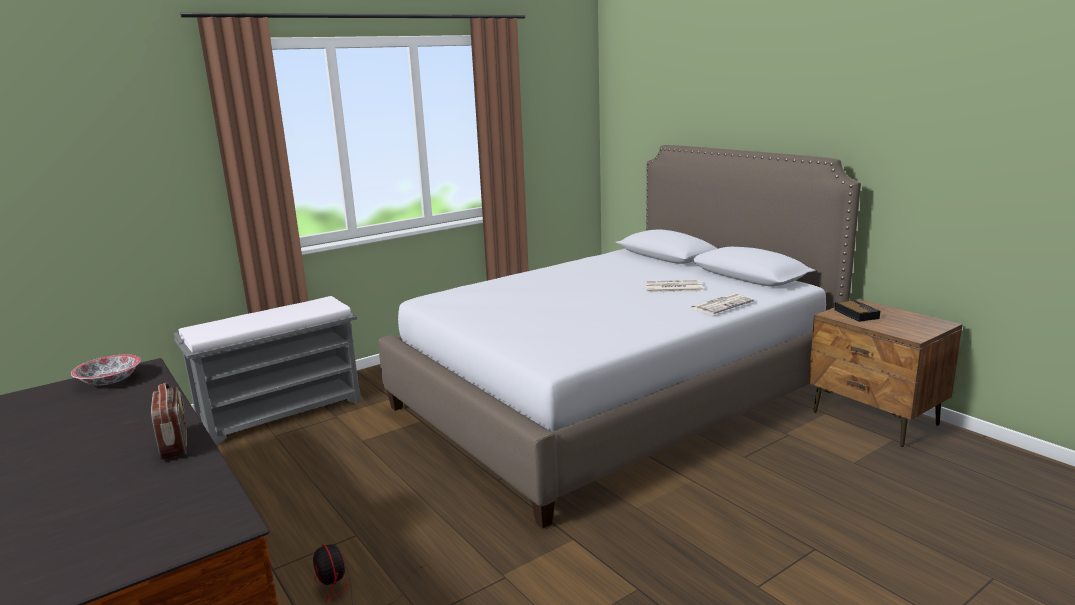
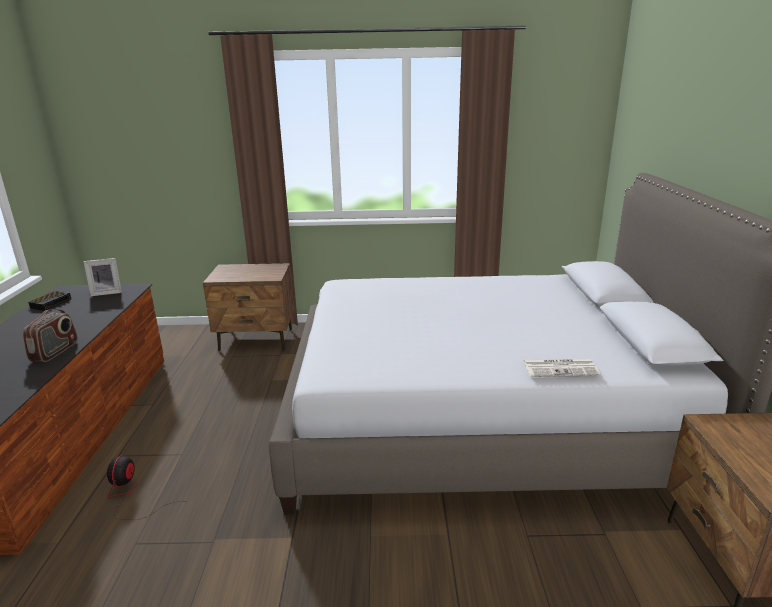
camera: 35 degrees right, 5 degrees up
(110, 380) = (107, 292): bowl -> picture frame
(283, 412) = (257, 339): grey bench -> brown nightstand
(672, 287) = (545, 331): newspaper -> none
(855, 314) = (740, 433): alarm clock -> alarm clock (52, 303)

